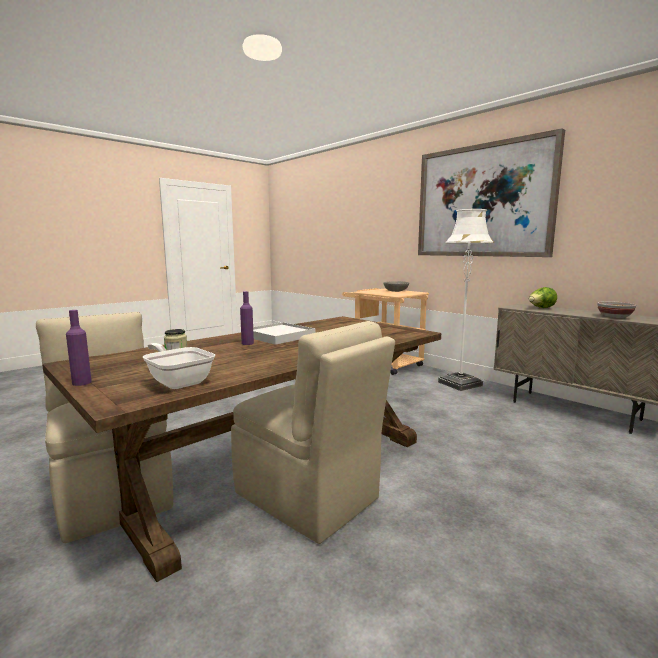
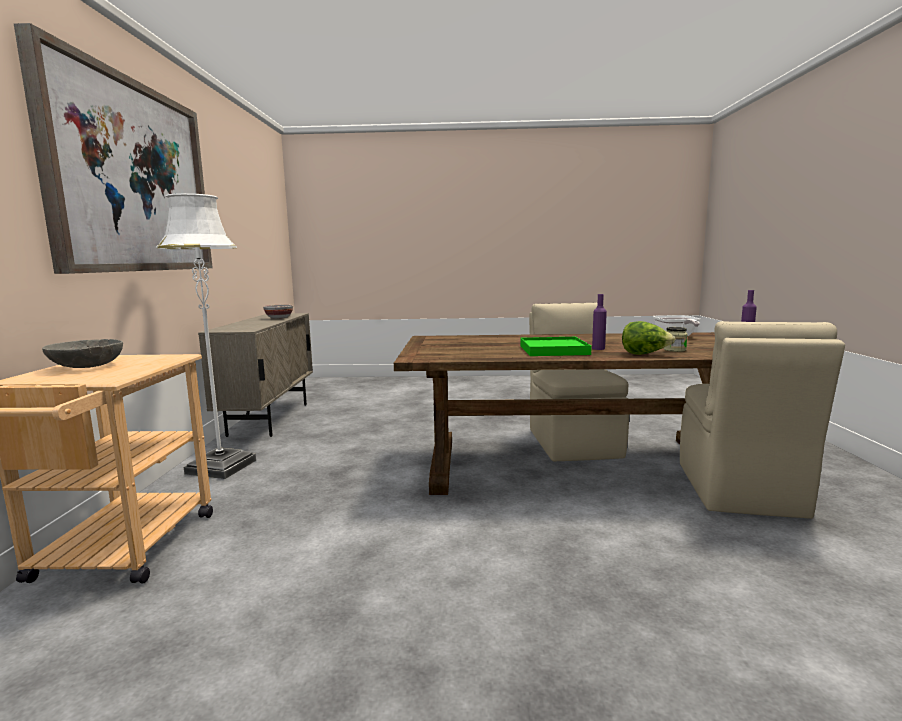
camera: 135 degrees left, 0 degrees up
(279, 336) = (554, 350): white tray -> green tray
(541, 308) = (242, 326): lettuce -> lettuce (644, 354)

